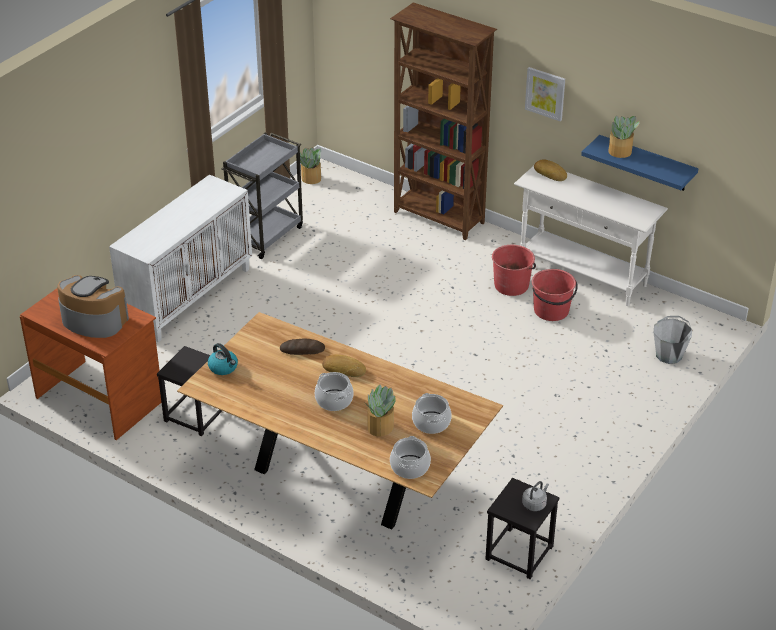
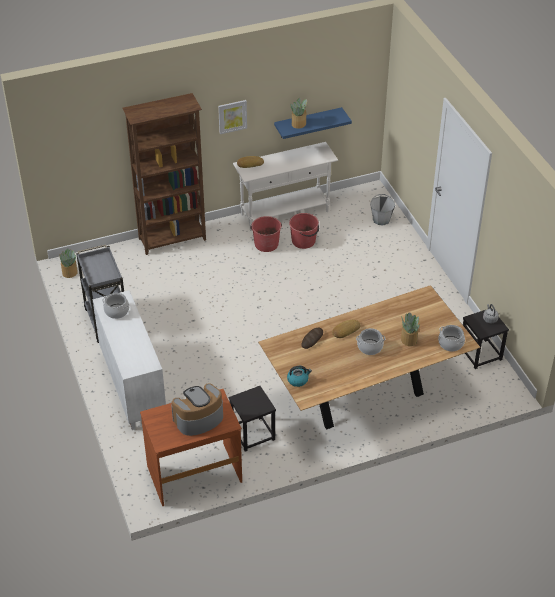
camera: 55 degrees left, 5 degrees up
(431, 423) = (421, 318): cooking pot -> cooking pot (116, 311)

